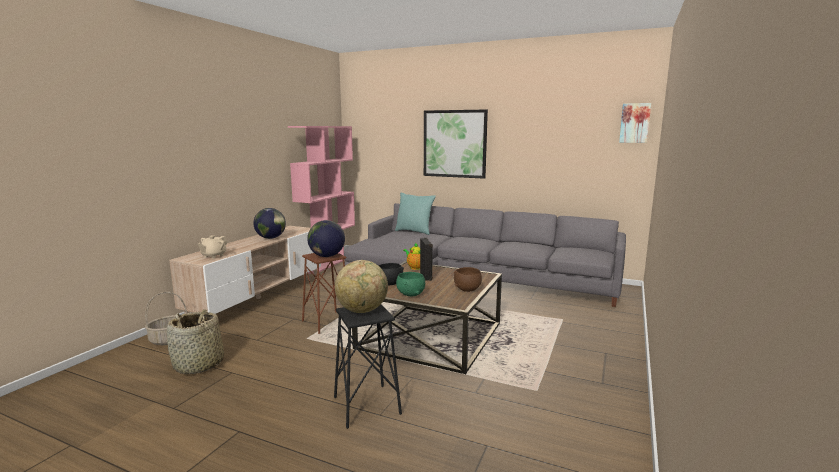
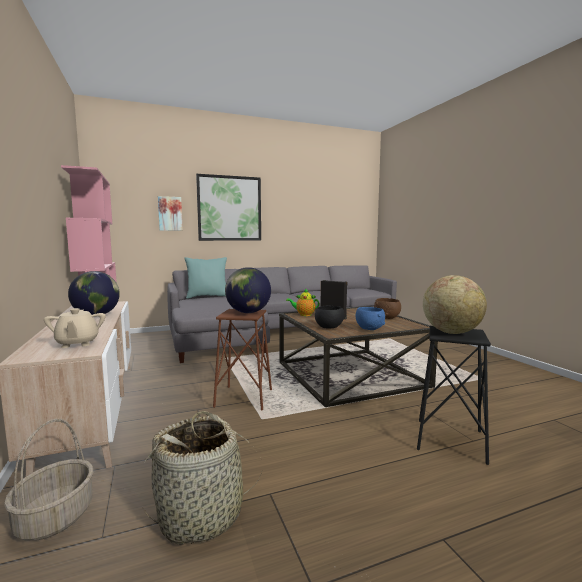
camera: 45 degrees left, 5 degrees down
(411, 294) = (369, 329): green bowl -> blue bowl
(634, 123) = (364, 195): picture -> picture (170, 213)

